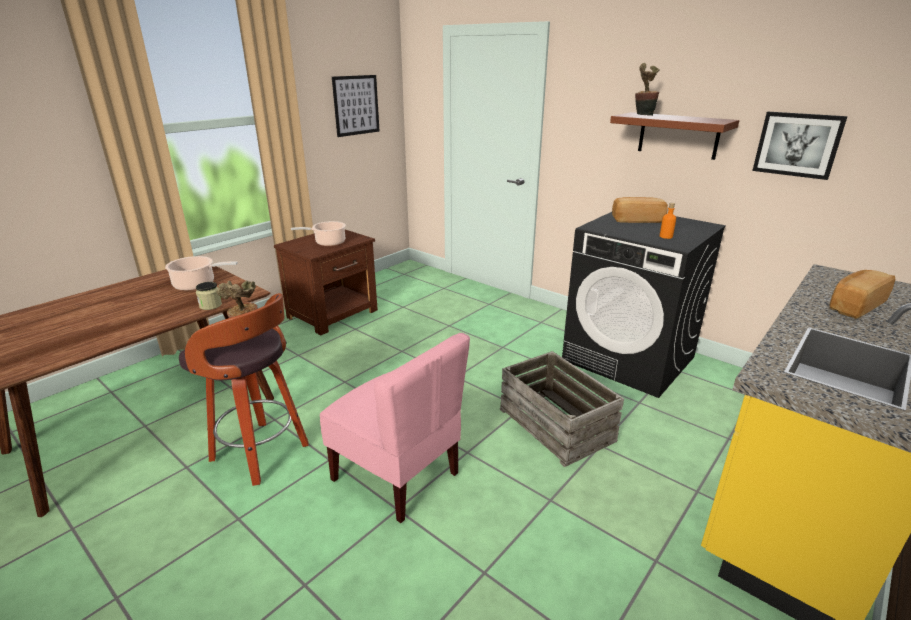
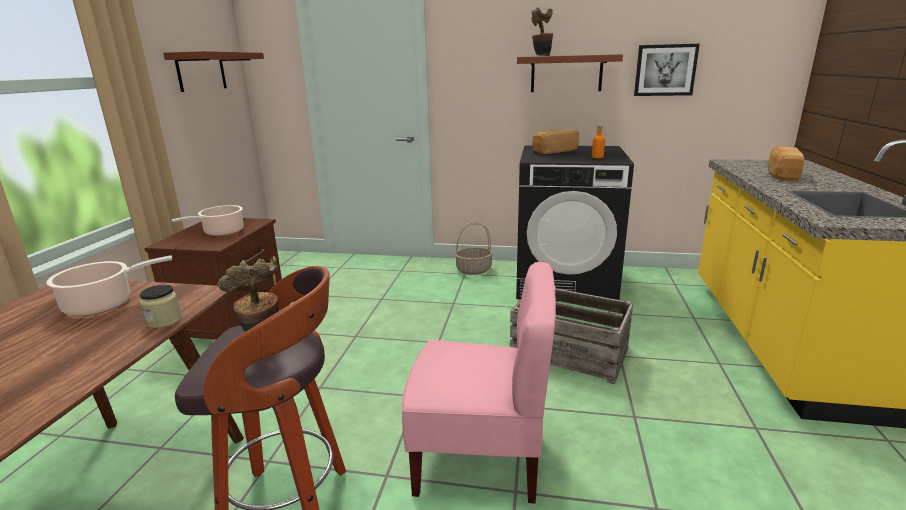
camera: 30 degrees left, 5 degrees down
(356, 105) = (201, 71): picture -> brown shelf
(553, 321) = (474, 270): none -> basket

